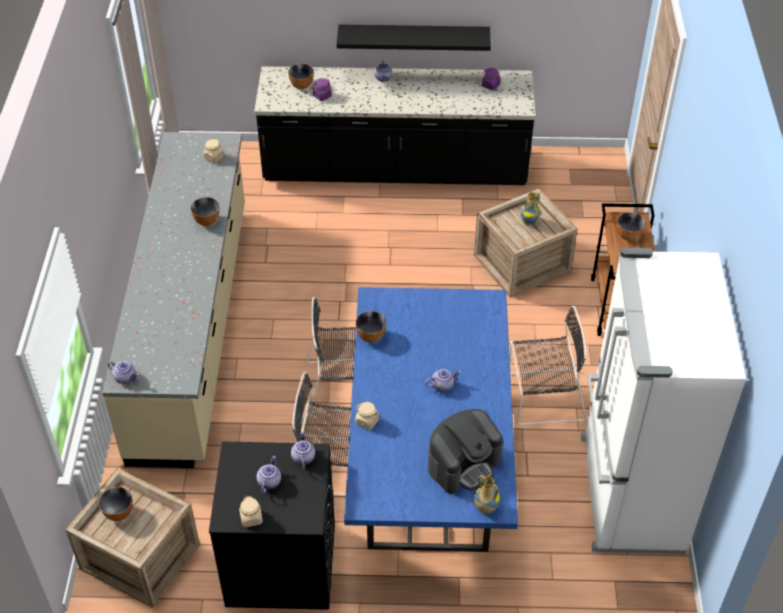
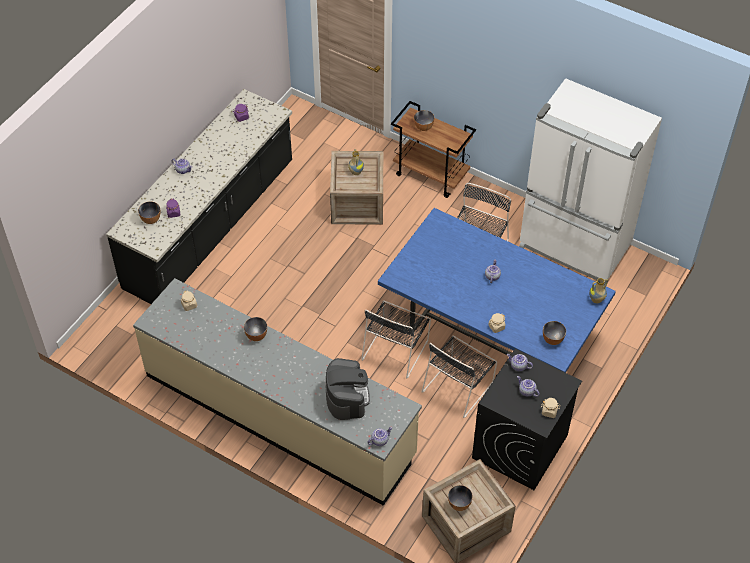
camera: 60 degrees left, 5 degrees up
(371, 336) = (427, 293): bowl -> bowl (552, 340)
(413, 37) = (179, 127): black shelf -> none
(464, 464) = (559, 295): coffee machine -> coffee machine (347, 397)

